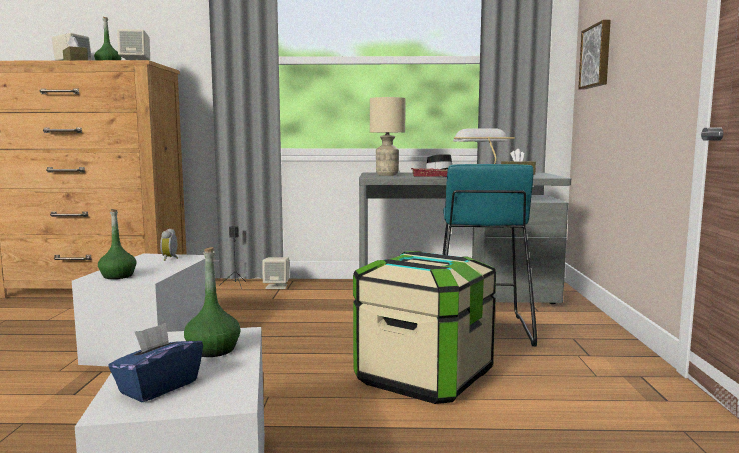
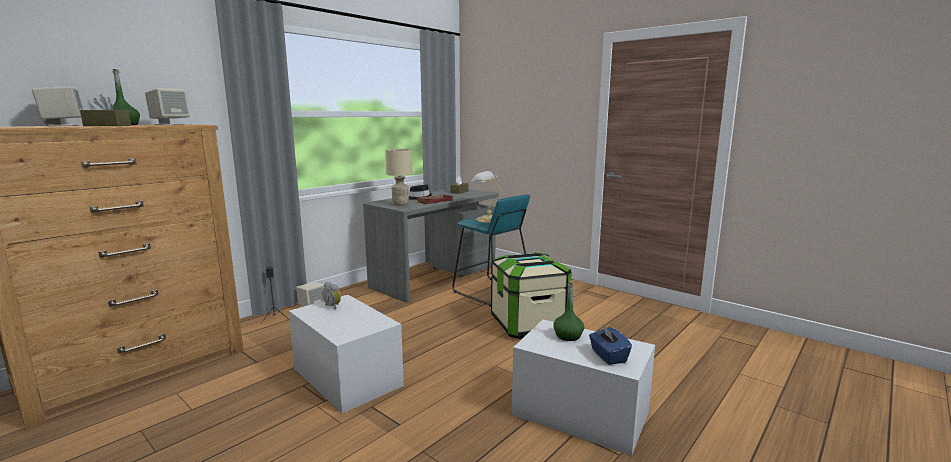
camera: 50 degrees left, 5 degrees up
(118, 276) = (356, 330): green bottle -> none
(597, 56) = (490, 118): picture -> none

